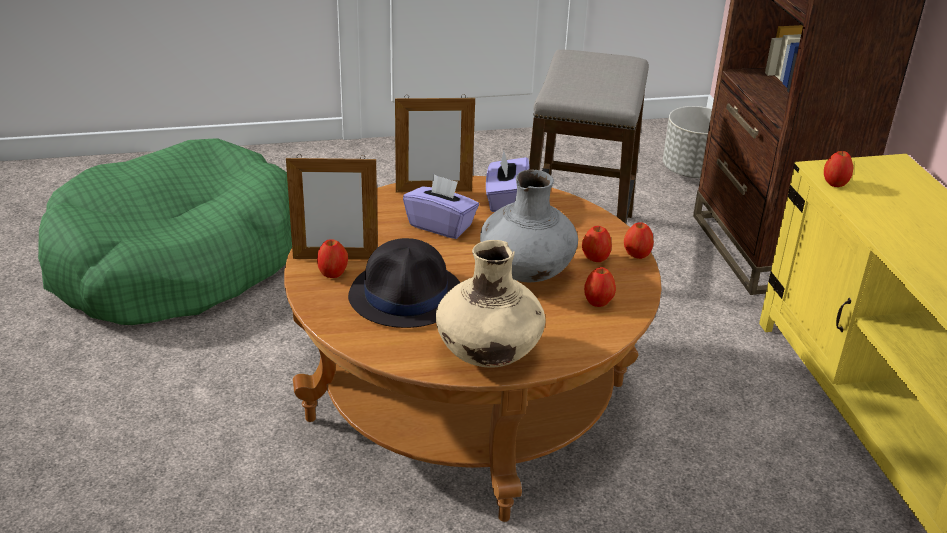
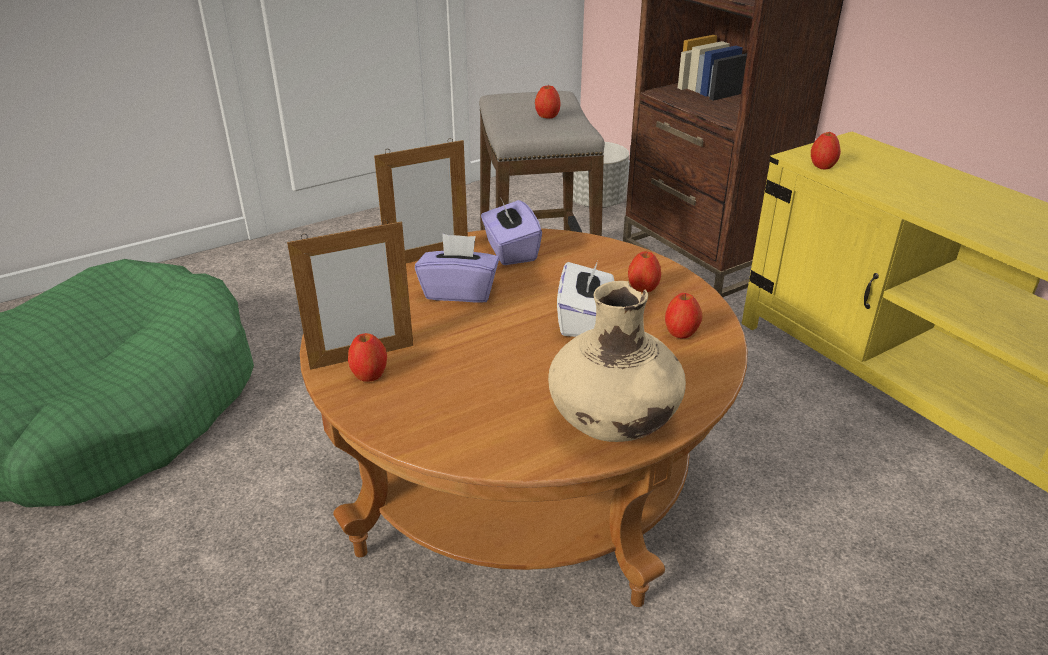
camera: 20 degrees left, 0 degrees up
(407, 296) = (474, 379): black hat -> none
(526, 273) = (585, 320): grey vase -> white tissue box
(636, 255) = (679, 276): apple -> apple (547, 117)

